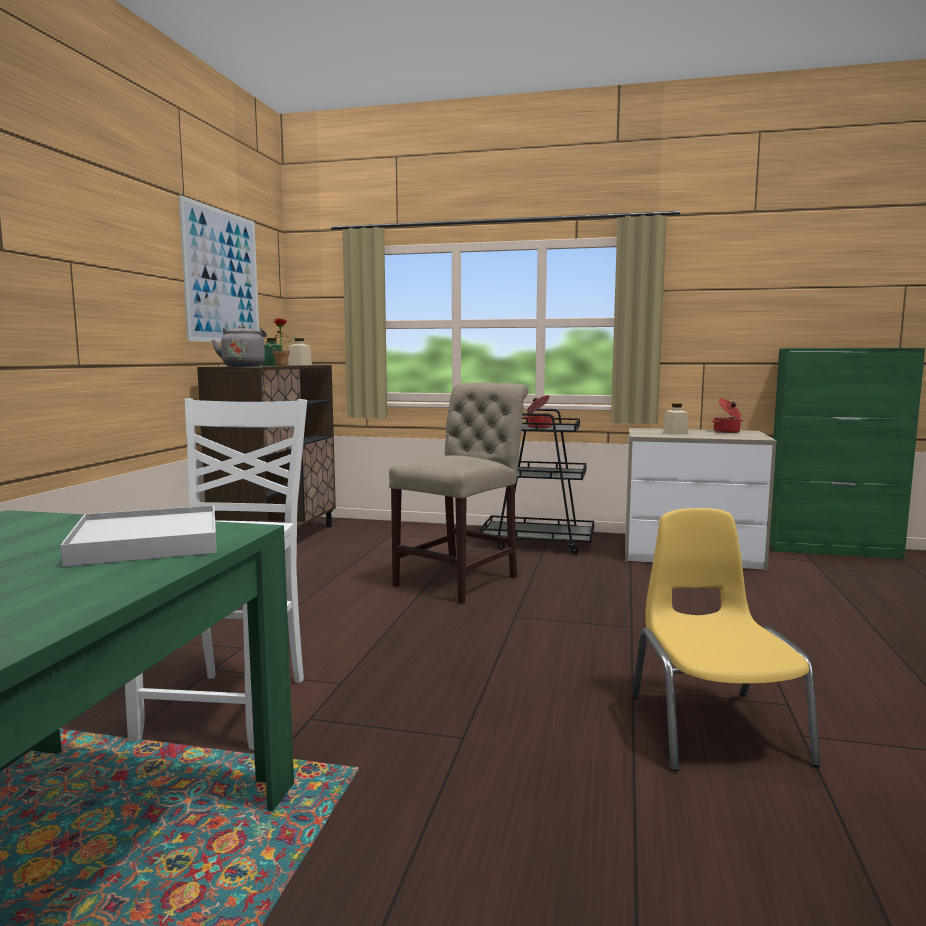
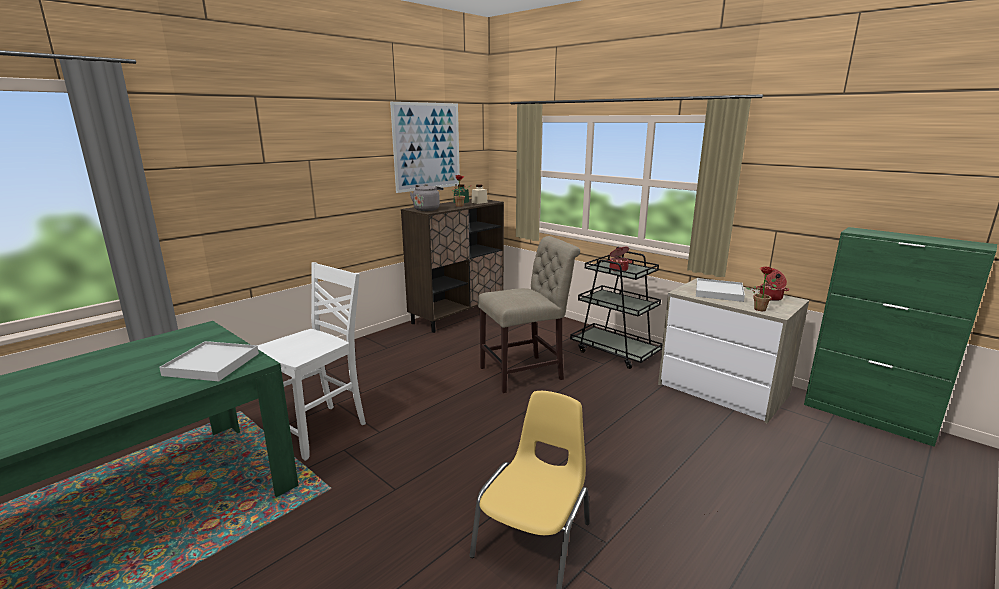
camera: 30 degrees right, 10 degrees up
(675, 433) = (719, 292): beige jar -> white tray
(737, 437) = (760, 308): none -> potted plant

